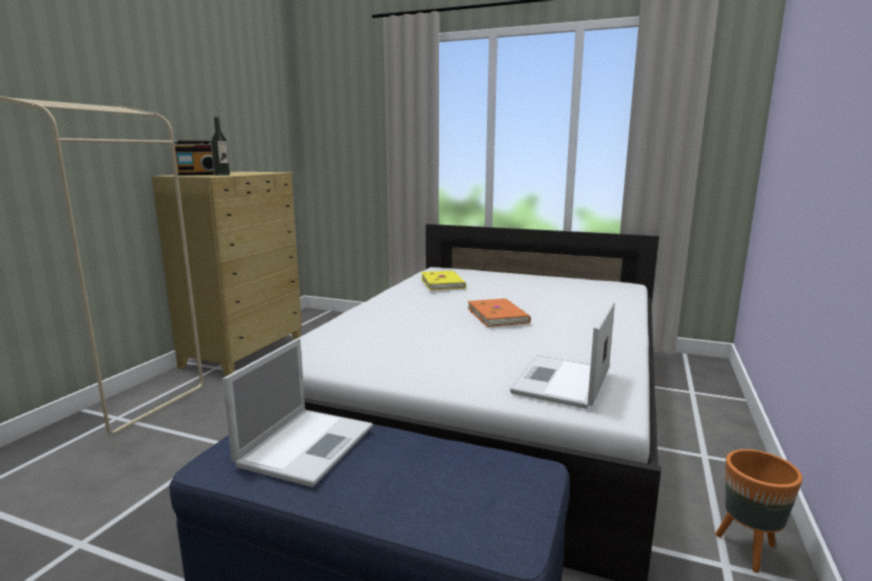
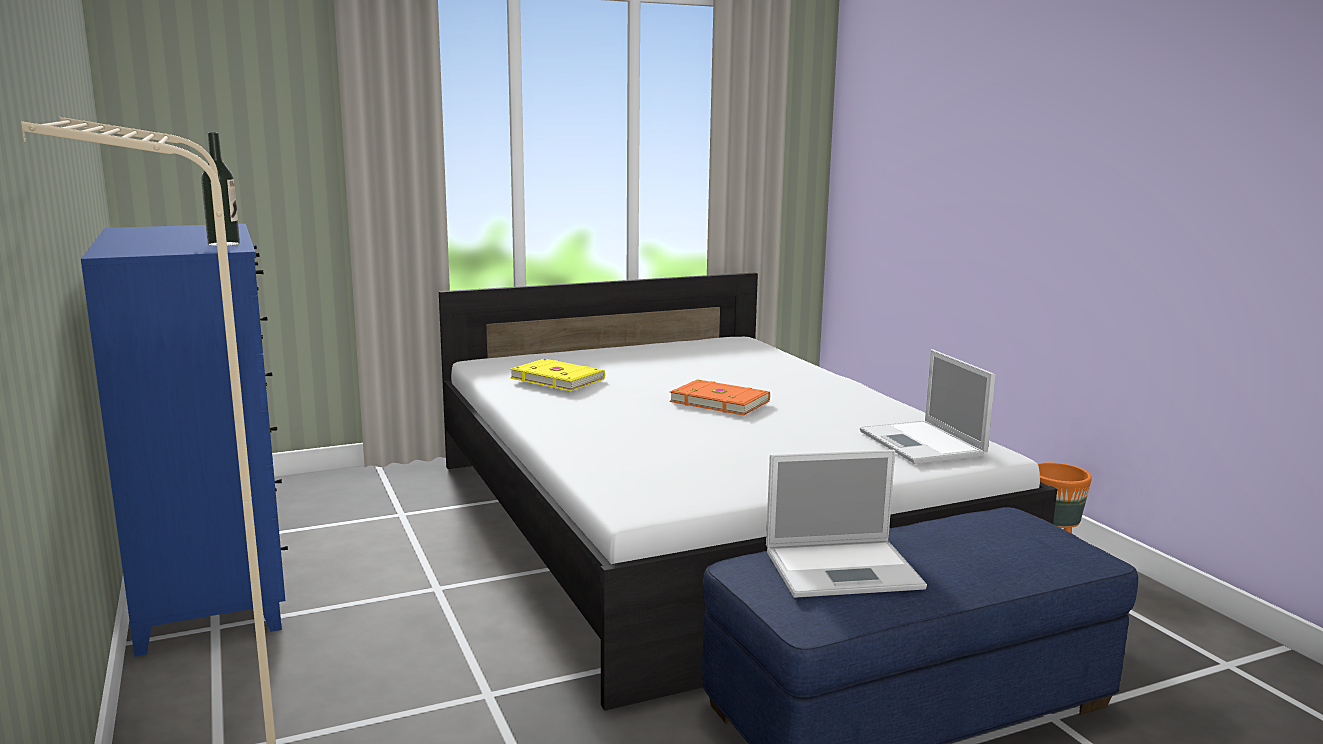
camera: 45 degrees left, 0 degrees up
(199, 174) = (151, 246): radio -> none
(247, 352) = (215, 588): beige dresser -> blue dresser
(307, 444) = (845, 569): laptop -> laptop turned 105 degrees clockwise

